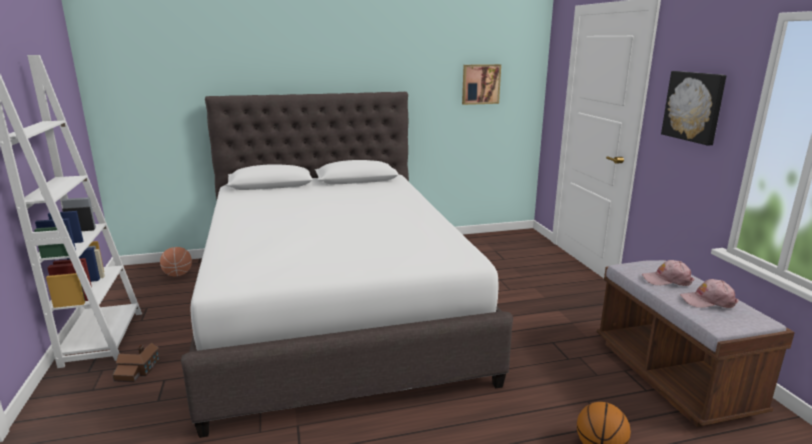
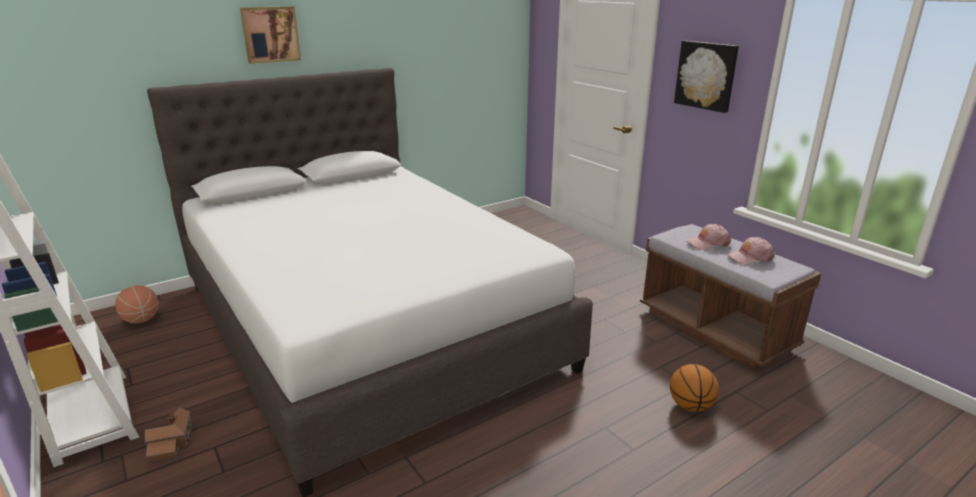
camera: 20 degrees left, 5 degrees up
(480, 84) = (466, 54): picture -> picture (270, 34)

